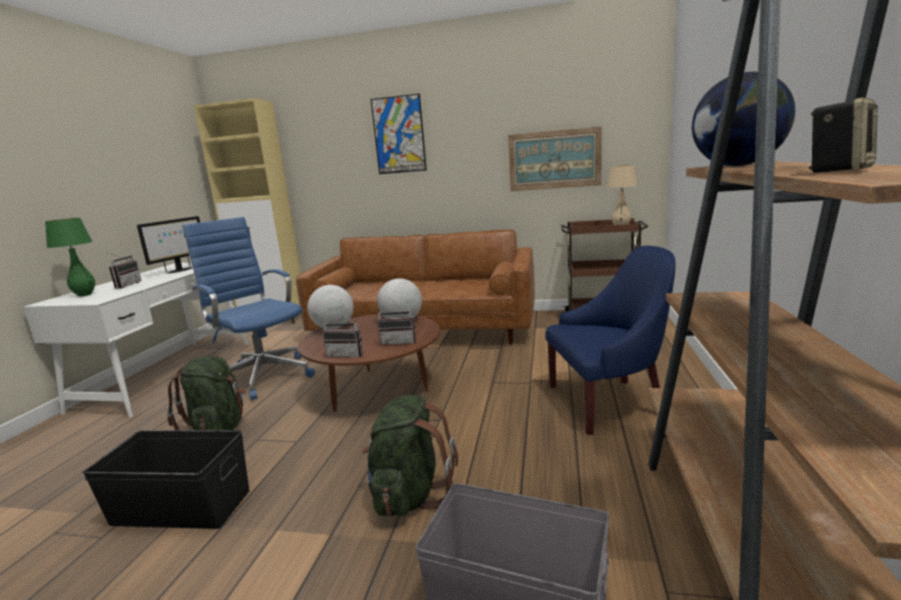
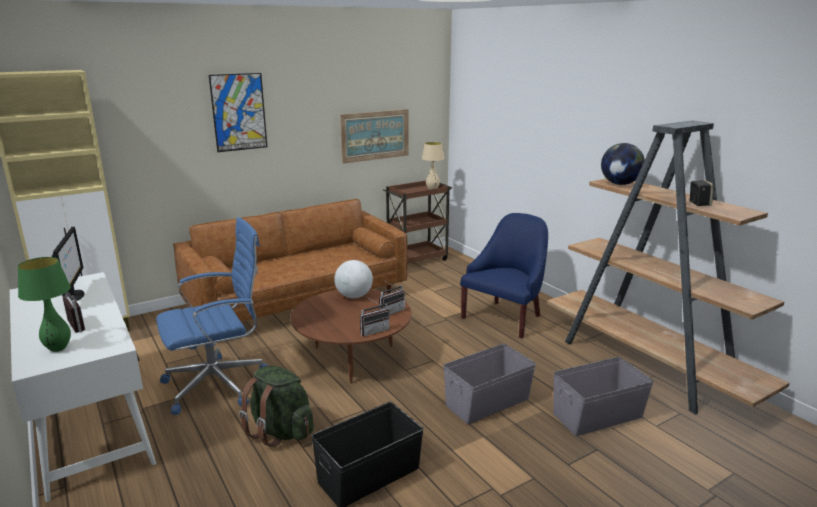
camera: 45 degrees left, 5 degrees up
(262, 376) = (219, 384): blue office chair -> blue office chair turned 150 degrees clockwise
(333, 328) = (308, 316): globe -> none
(409, 494) = (488, 402): green backpack -> grey storage box

